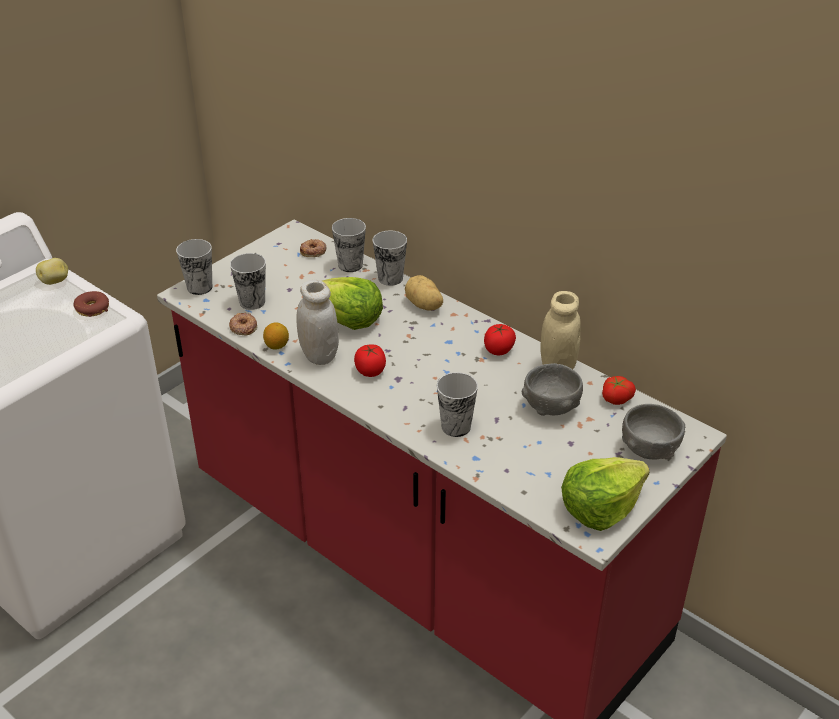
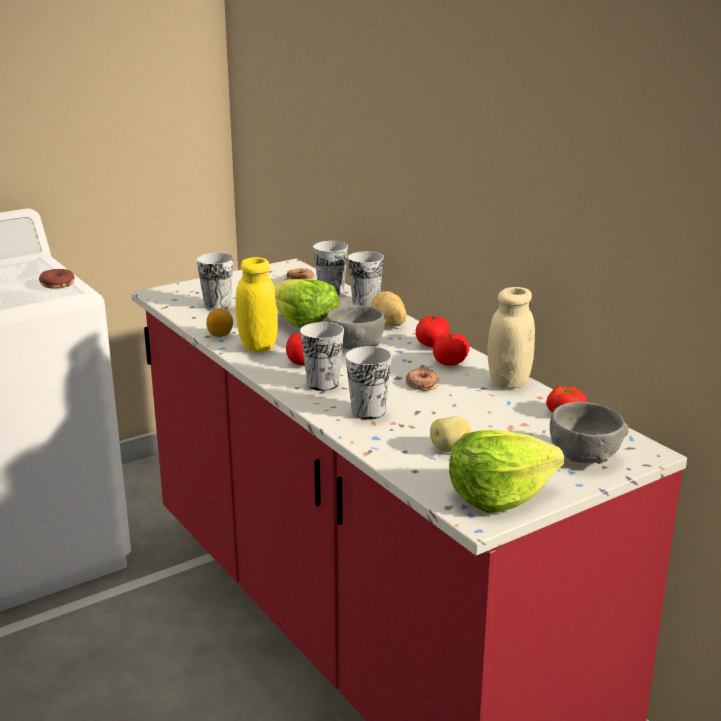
camera: 15 degrees right, 15 degrees down
(55, 281) = (38, 265): potato -> potato (451, 449)
(199, 287) = (174, 291): cup -> cup (323, 384)
(243, 327) = (196, 320): donut -> donut (422, 383)
(319, 355) = (258, 346): white jar -> yellow jar
(474, 328) = (432, 345): none -> tomato
(551, 407) = (485, 410): grey bowl -> grey bowl (355, 347)

